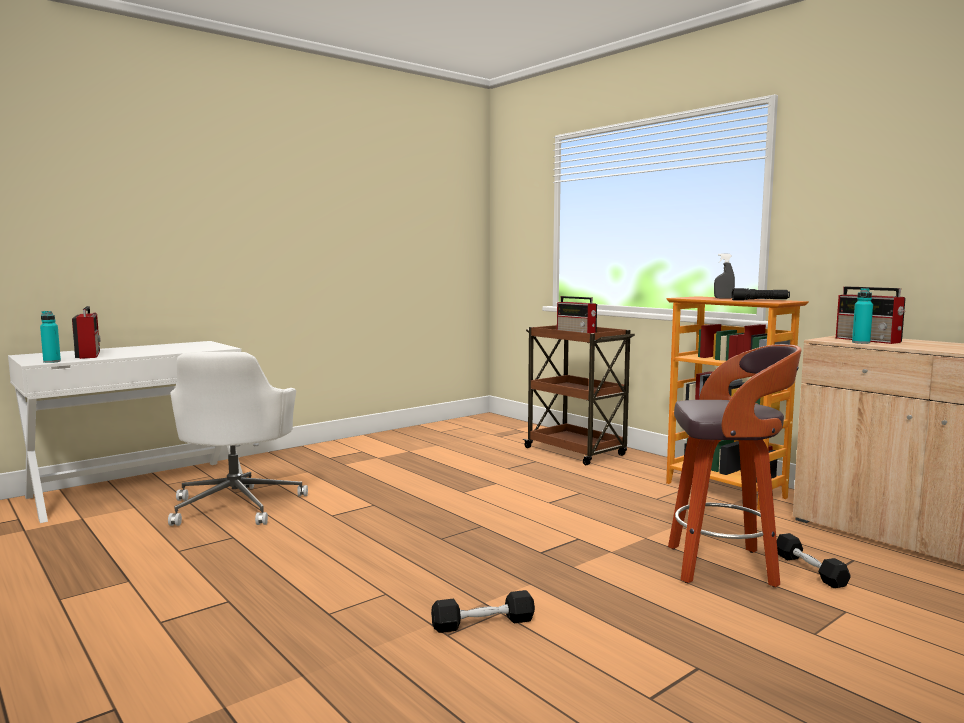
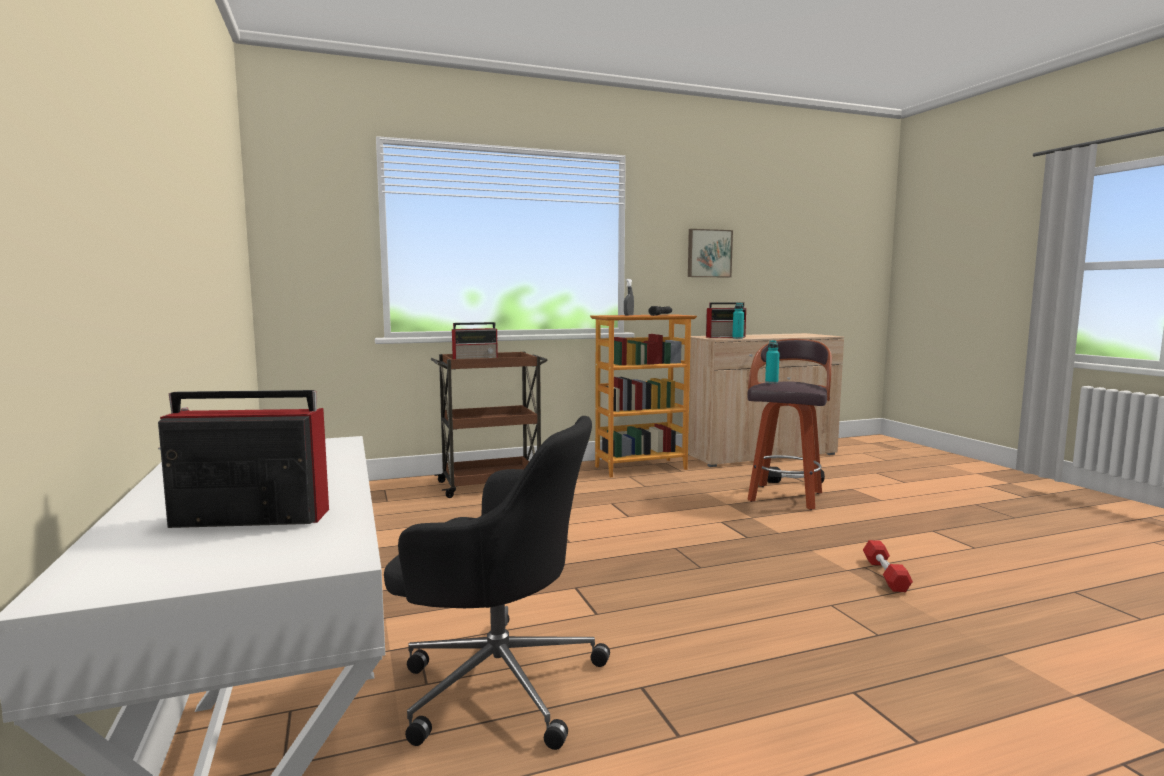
camera: 70 degrees left, 0 degrees up
(52, 361) = (341, 543): turquoise bottle -> turquoise bottle (771, 382)
(237, 505) = (497, 682): white office chair -> black office chair
(483, 623) = (885, 575): black dumbbell -> red dumbbell
(904, 211) = (708, 253): none -> picture

